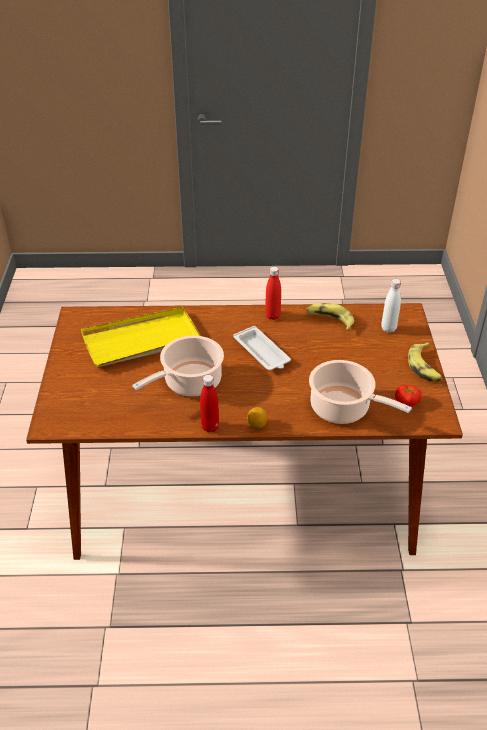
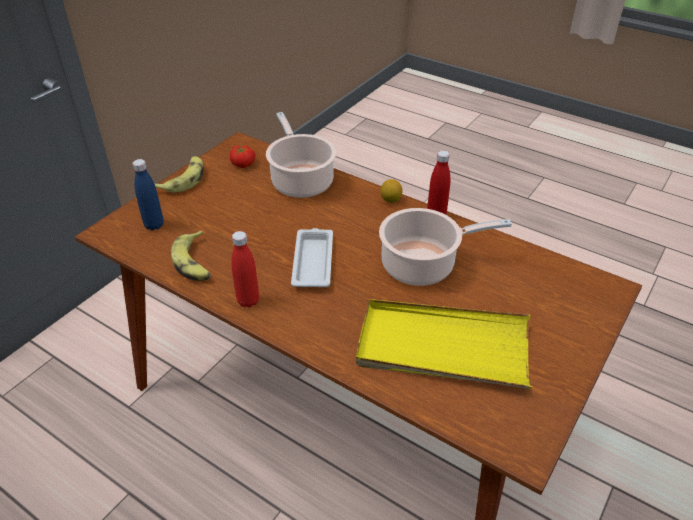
camera: 145 degrees left, 0 degrees up
(388, 328) = (154, 225): white bottle -> blue bottle

